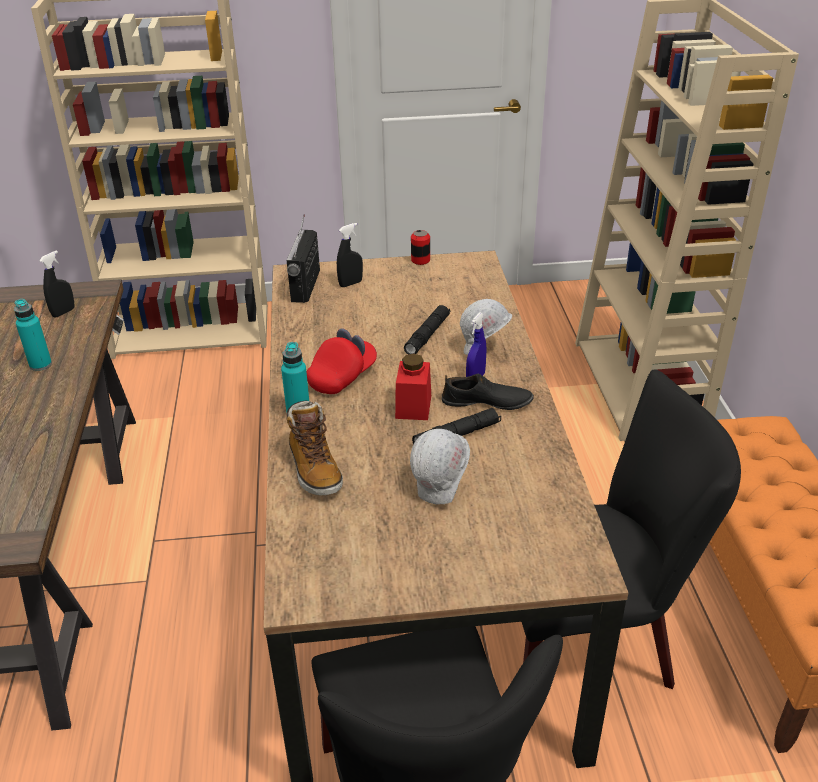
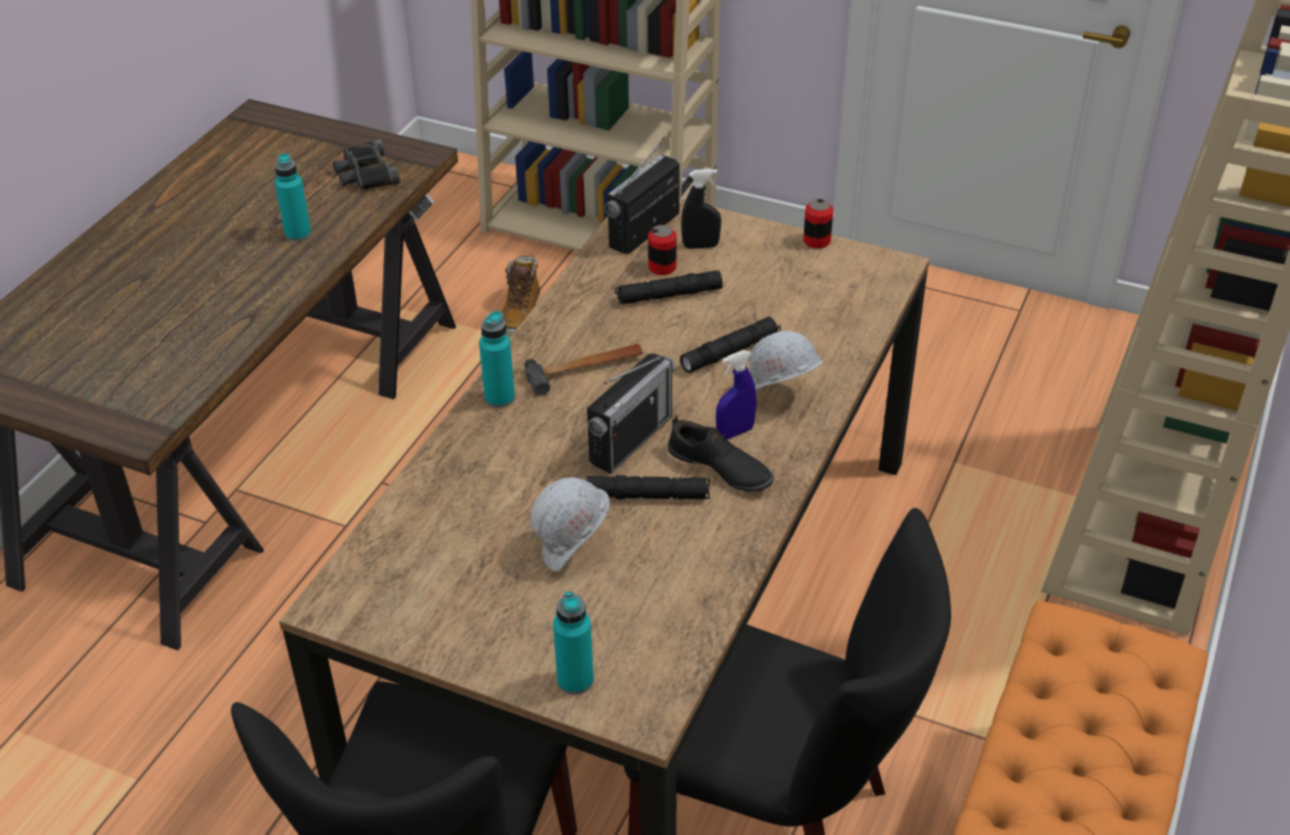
camera: 30 degrees right, 5 degrees up
(63, 312) = (366, 173): black spray bottle -> black binoculars
(314, 469) = (462, 471): boot -> boot (521, 314)
(337, 302) = (662, 267): none -> can
(342, 377) = (585, 370): red cap -> hammer
(357, 316) = (668, 295): none -> black flashlight
(413, 406) = (631, 440): red jar -> radio
(521, 569) = (575, 680): none -> turquoise bottle

